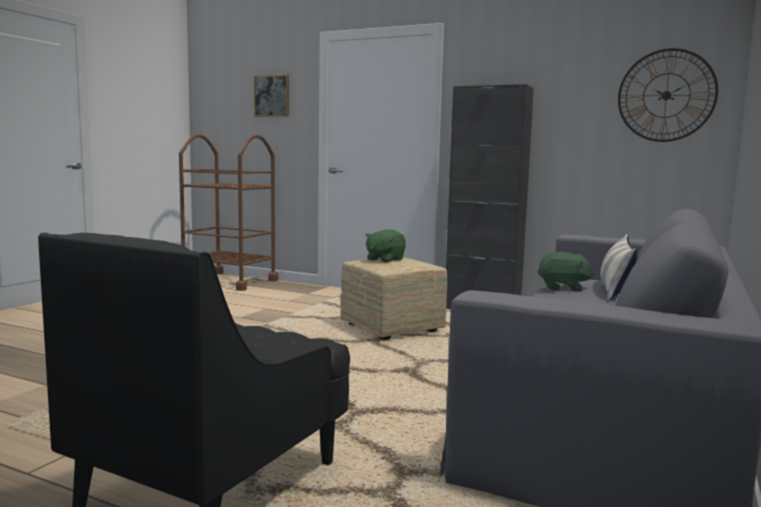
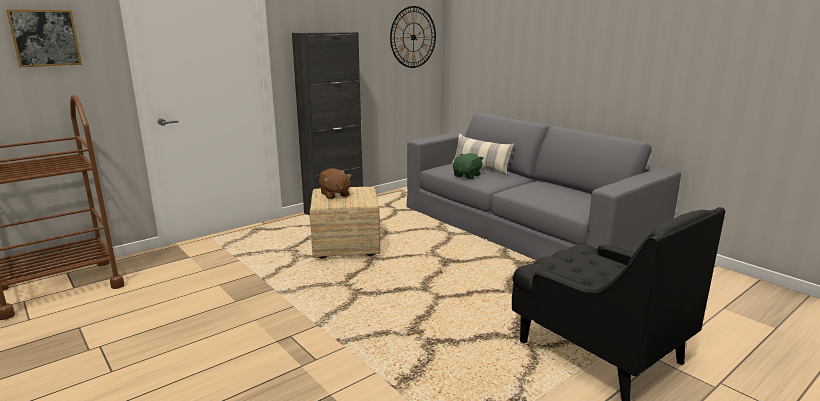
camera: 65 degrees left, 10 degrees up
(384, 259) = (334, 194): green plush toy -> brown plush toy

